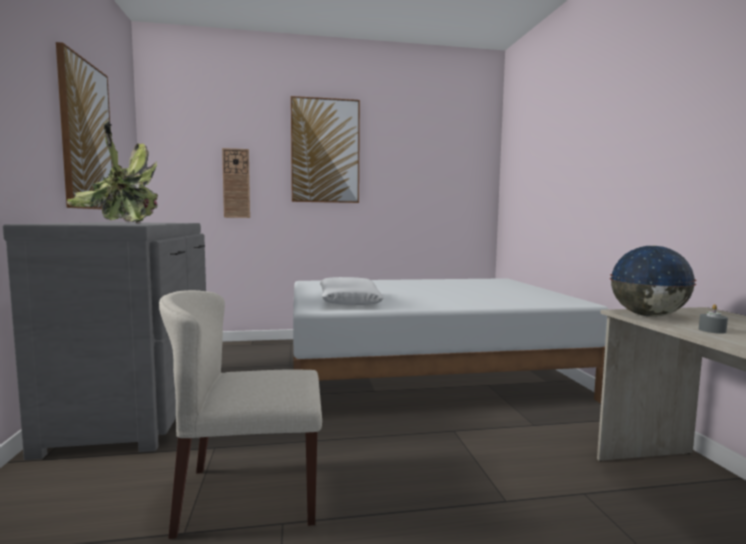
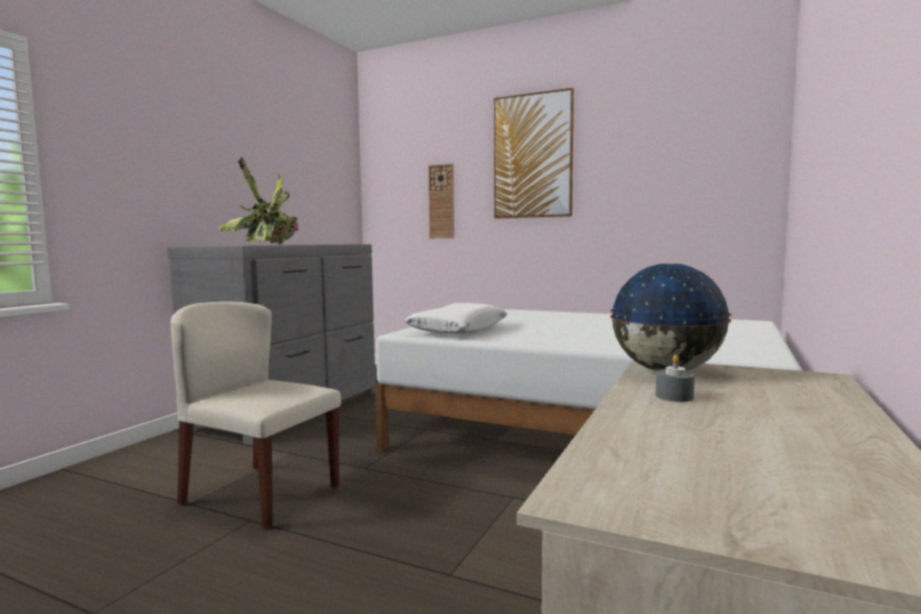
camera: 35 degrees right, 0 degrees up
(85, 136) = (280, 169): picture -> none

